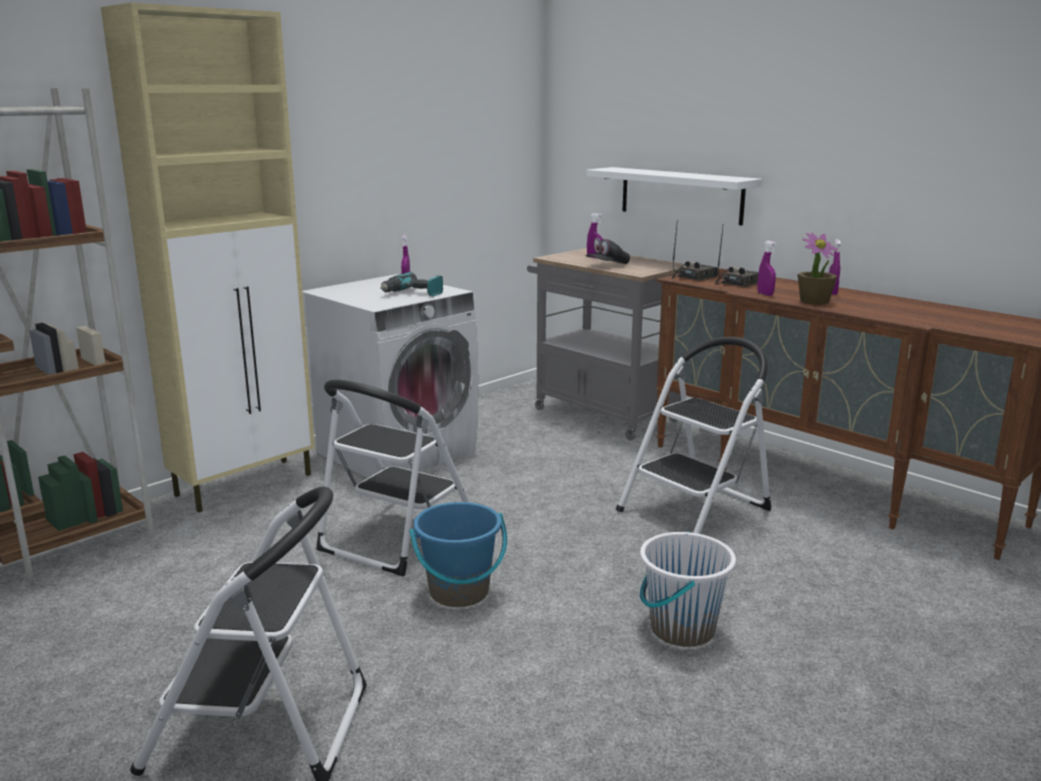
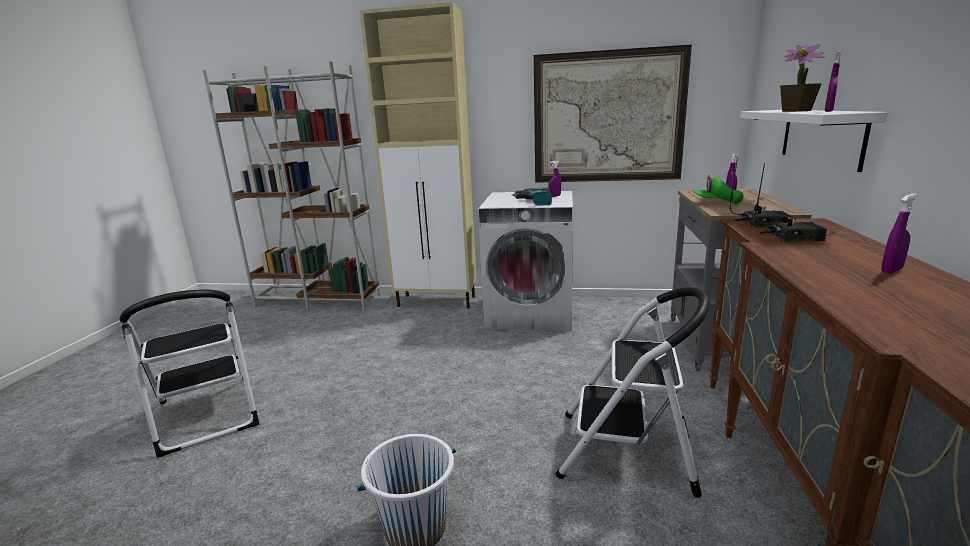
camera: 55 degrees right, 0 degrees up
(395, 537) = (428, 359): step ladder -> none
(425, 175) = (608, 118): none -> picture
(459, 592) = (384, 407): blue bucket -> none
(607, 265) = (716, 203): black cap -> green cap
(765, 294) = (783, 252): purple spray bottle -> purple spray bottle (828, 111)
(814, 301) = (820, 273): potted plant -> potted plant (796, 111)

